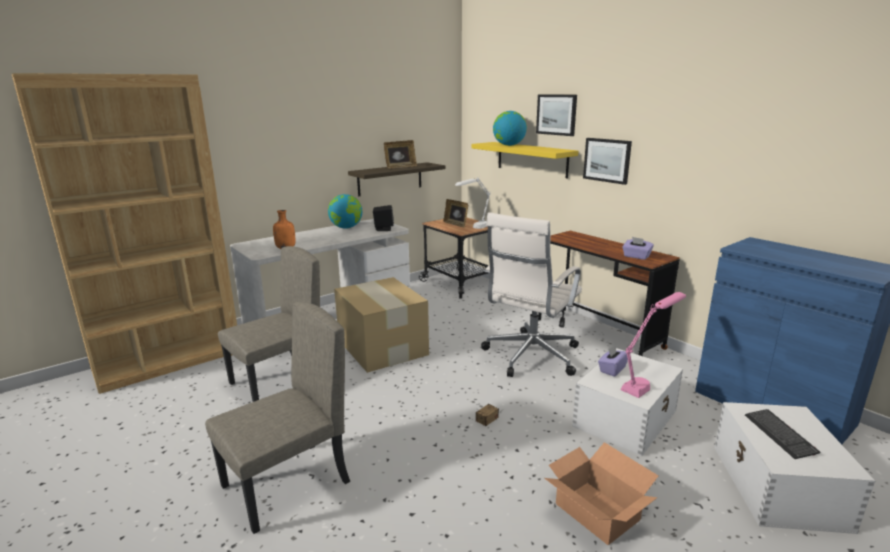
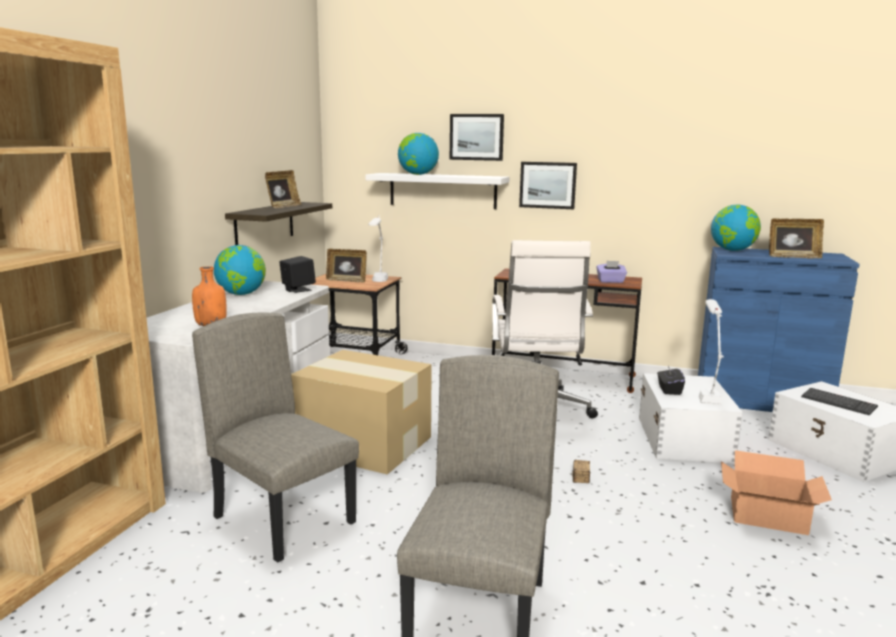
camera: 35 degrees left, 5 degrees down
(278, 382) = (285, 519): beige chair -> beige chair turned 60 degrees counterclockwise
(532, 159) = (442, 190): yellow shelf -> white shelf
(612, 369) = (669, 390): purple tissue box -> black tissue box
(647, 381) = (707, 392): pink table lamp -> white table lamp
(759, 244) = (732, 250): none -> globe
(812, 262) = (793, 257): none -> picture frame

